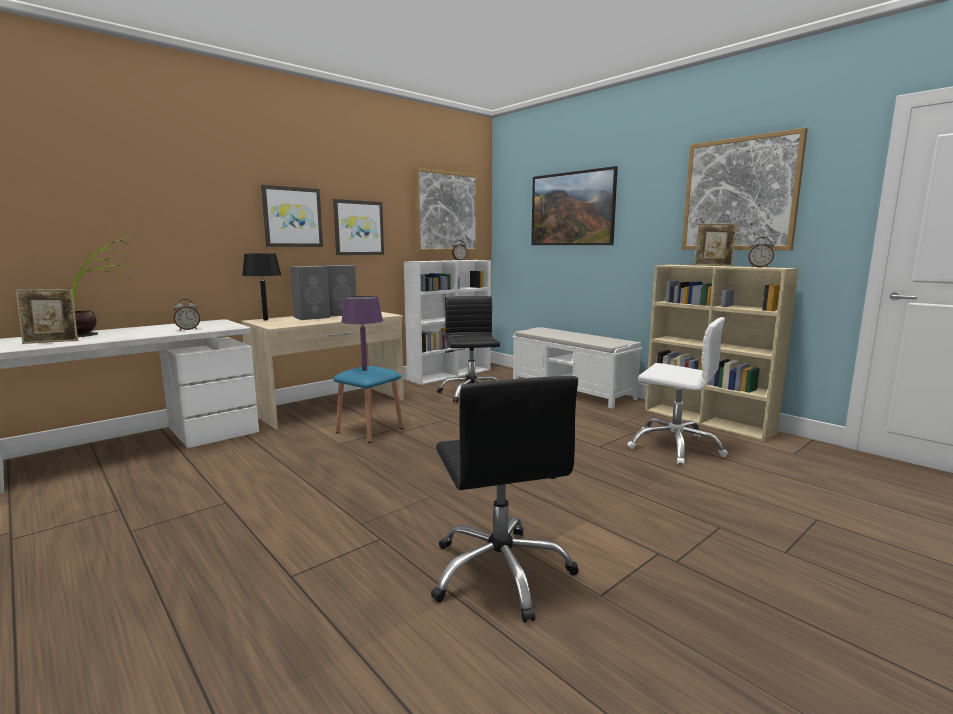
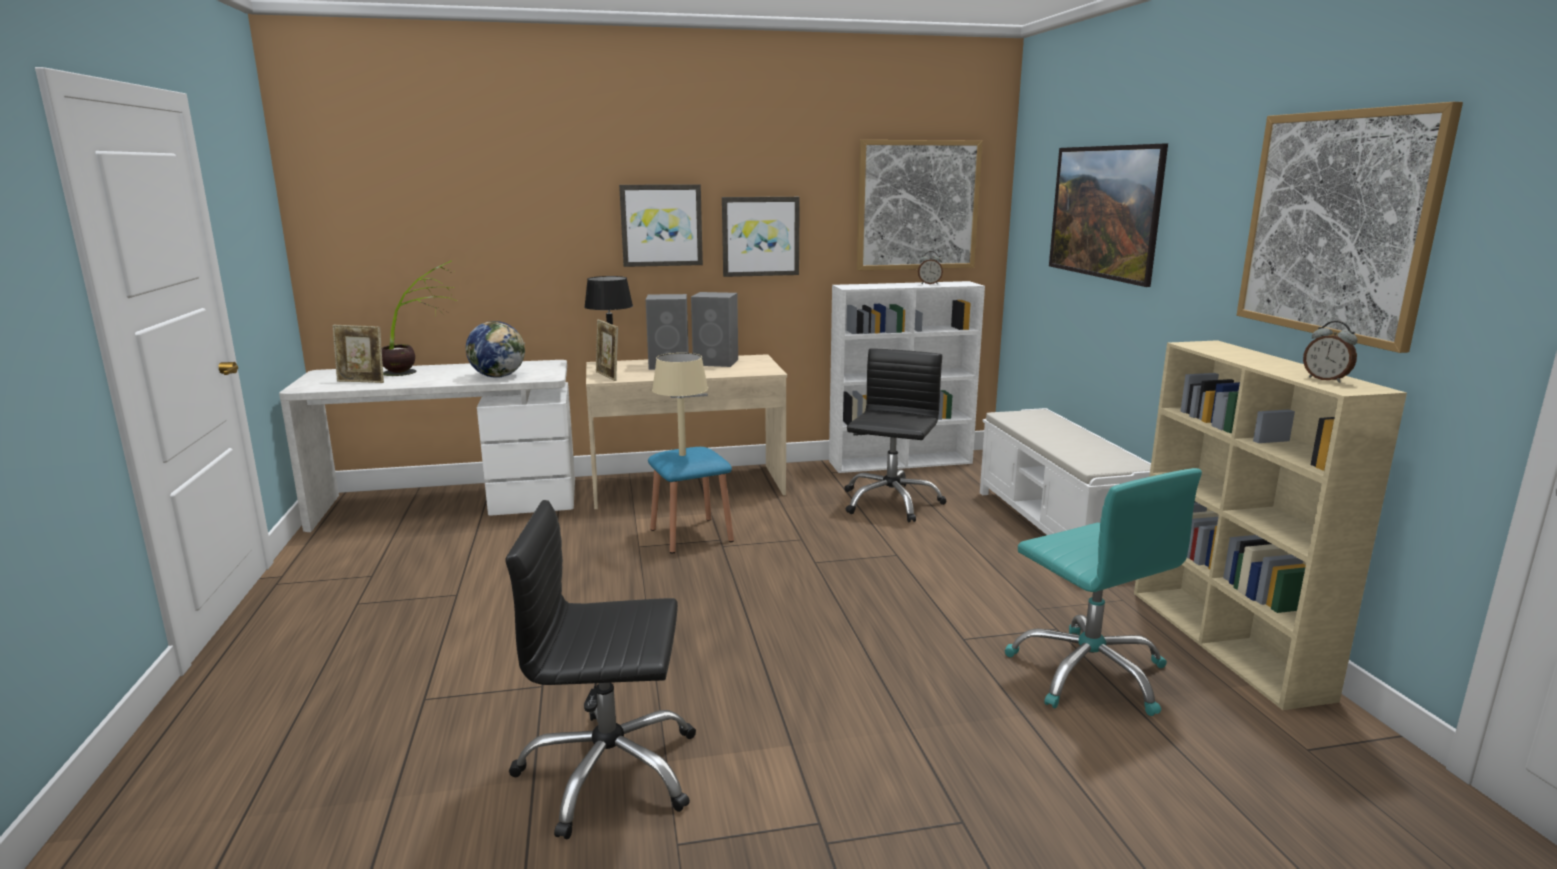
camera: 30 degrees right, 5 degrees up
(188, 329) = (498, 376): alarm clock -> globe
(364, 370) = (682, 454): purple table lamp -> beige table lamp
(501, 572) = (609, 772): black office chair -> black office chair turned 75 degrees clockwise
(675, 446) = (1089, 673): white office chair -> turquoise office chair
(713, 266) = (1259, 360): picture frame -> picture frame (608, 376)

